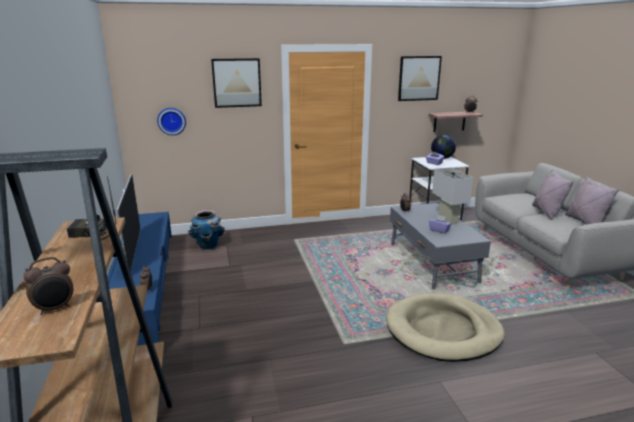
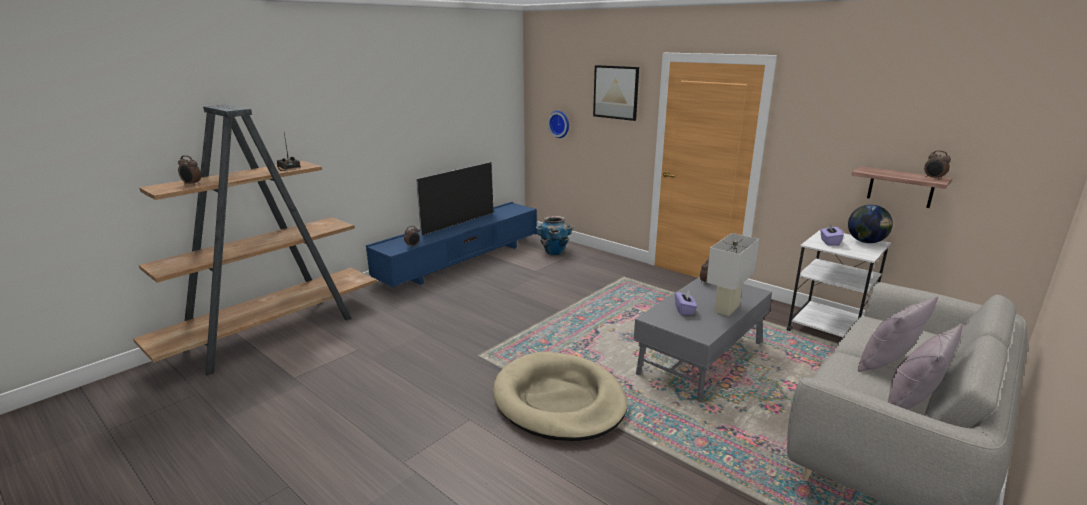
camera: 55 degrees right, 0 degrees up
(419, 78) = (848, 110): picture -> none

